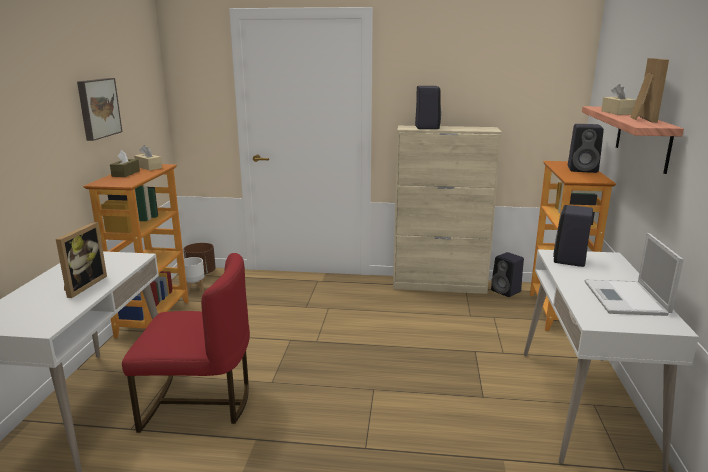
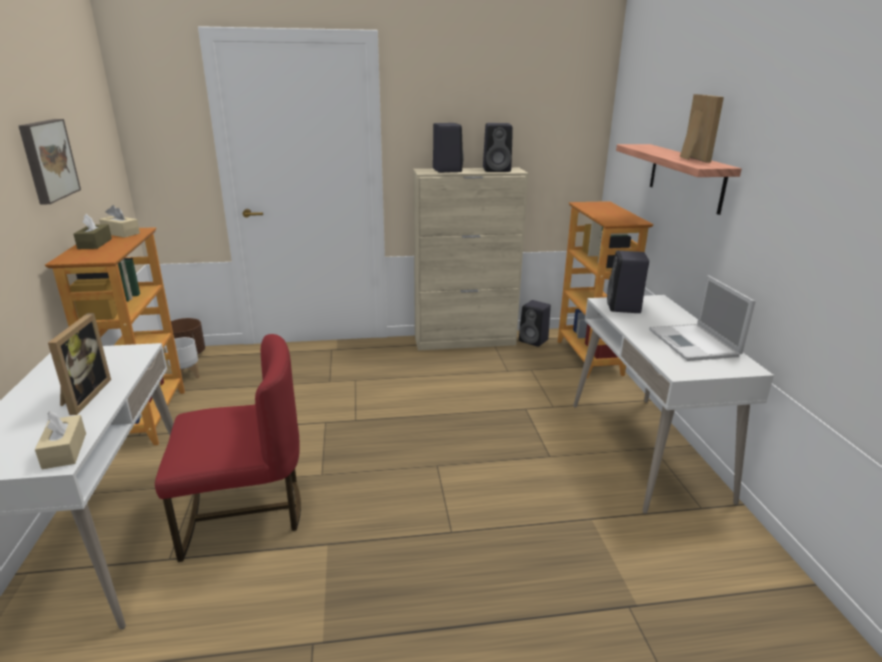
camera: 15 degrees left, 5 degrees up
(583, 169) = (614, 210): black speaker -> black speaker (497, 170)
(617, 112) = (659, 151): beige tissue box -> beige tissue box (64, 451)

